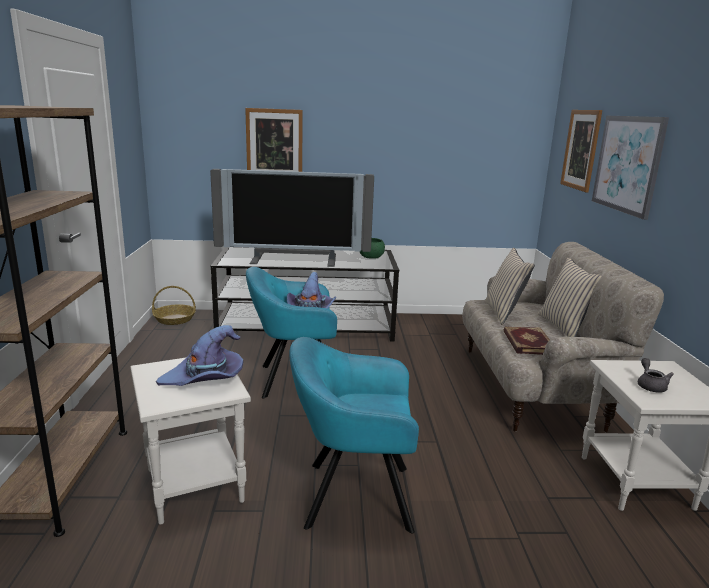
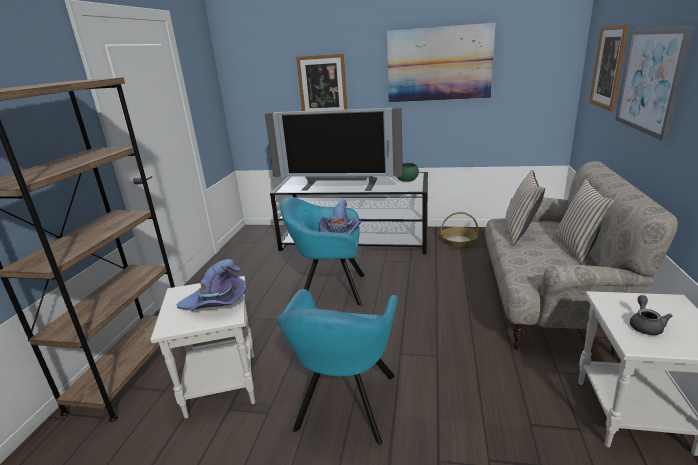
camera: 15 degrees right, 5 degrees up
(175, 319) = (254, 233): basket -> basket (458, 241)
(352, 495) = (345, 405): turquoise armchair -> turquoise armchair turned 90 degrees counterclockwise
(408, 132) = (439, 64): none -> picture
(527, 343) = (532, 266): book -> none

